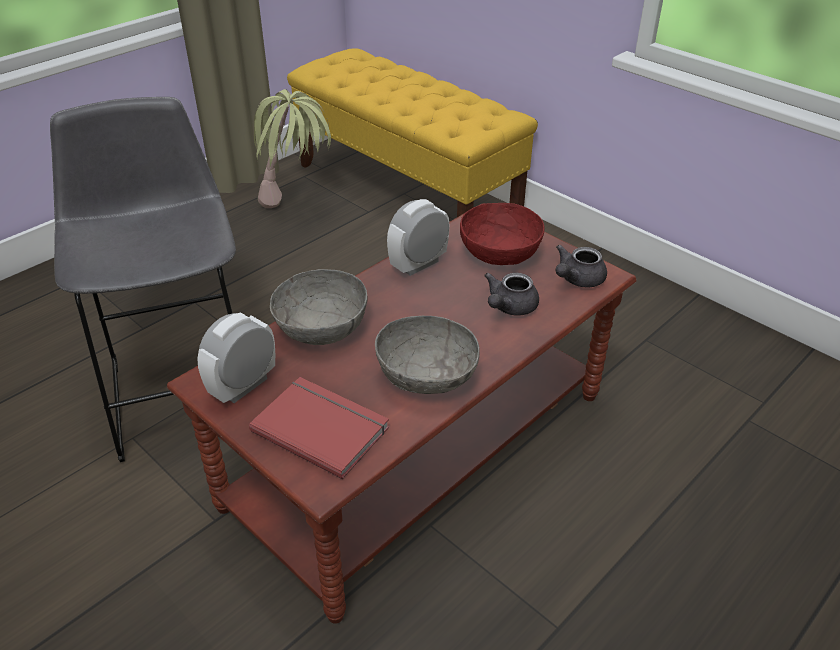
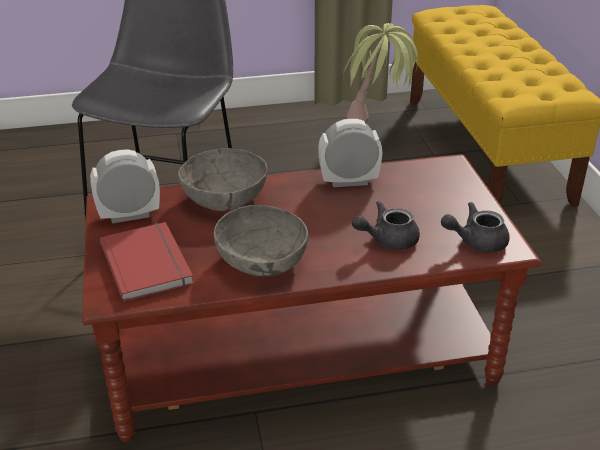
camera: 35 degrees right, 5 degrees down
(499, 252) = (429, 196): red bowl -> none

